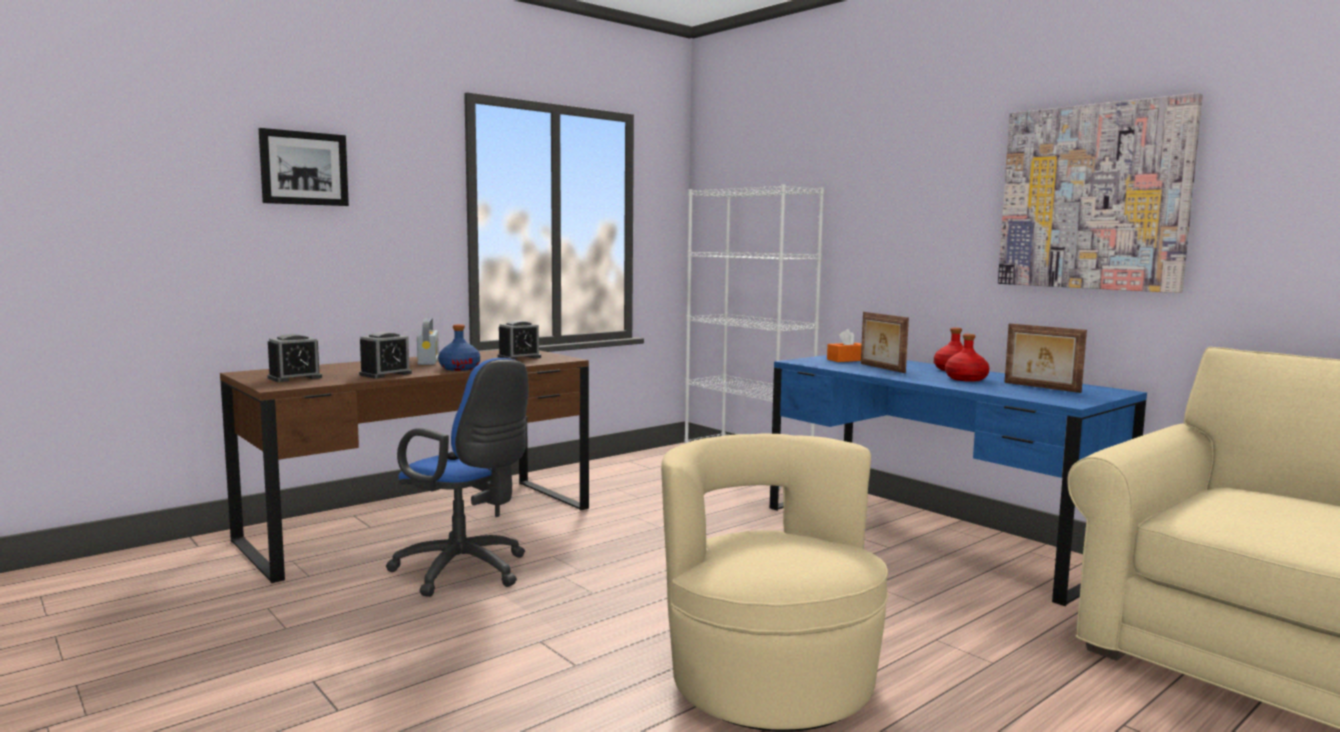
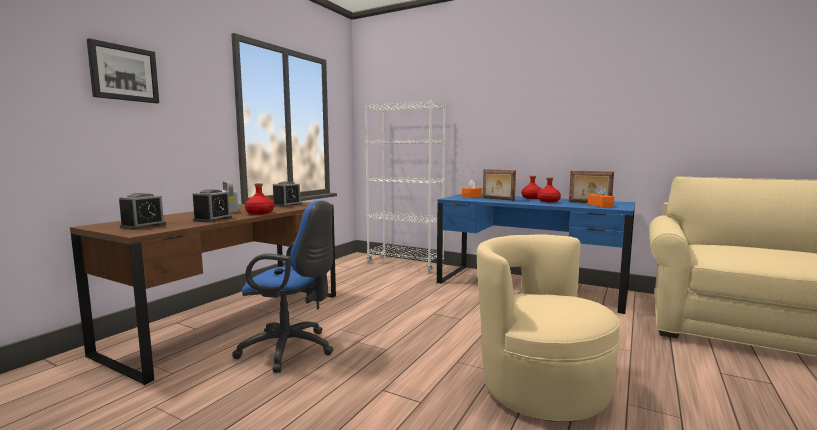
camera: 20 degrees left, 0 degrees up
(459, 368) = (259, 213): blue bottle -> red bottle
(1045, 394) = (600, 205): none -> orange tissue box
(1093, 197) = (603, 105): picture -> none

